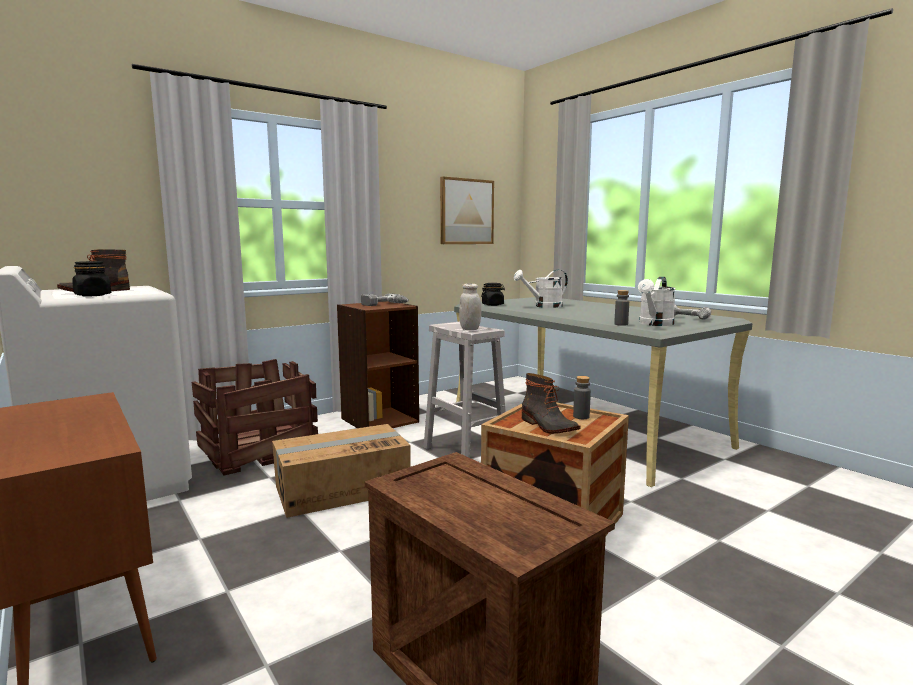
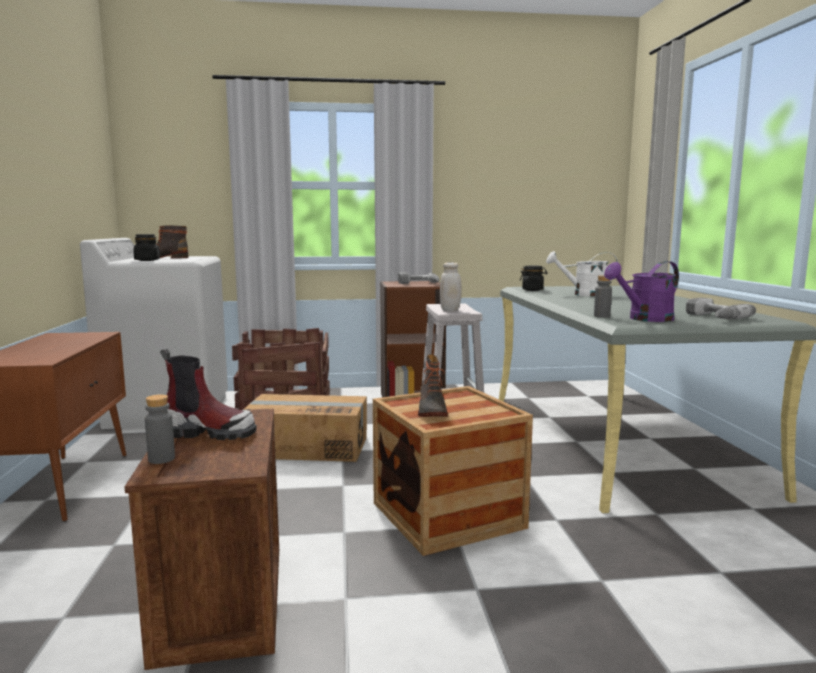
camera: 30 degrees right, 0 degrees up
(459, 493) = (209, 433): none -> boot
(466, 211) = (547, 187): picture -> none
(581, 417) = (483, 409): grey bottle -> grey bottle (161, 459)
(654, 324) = (645, 319): white watering can -> purple watering can

